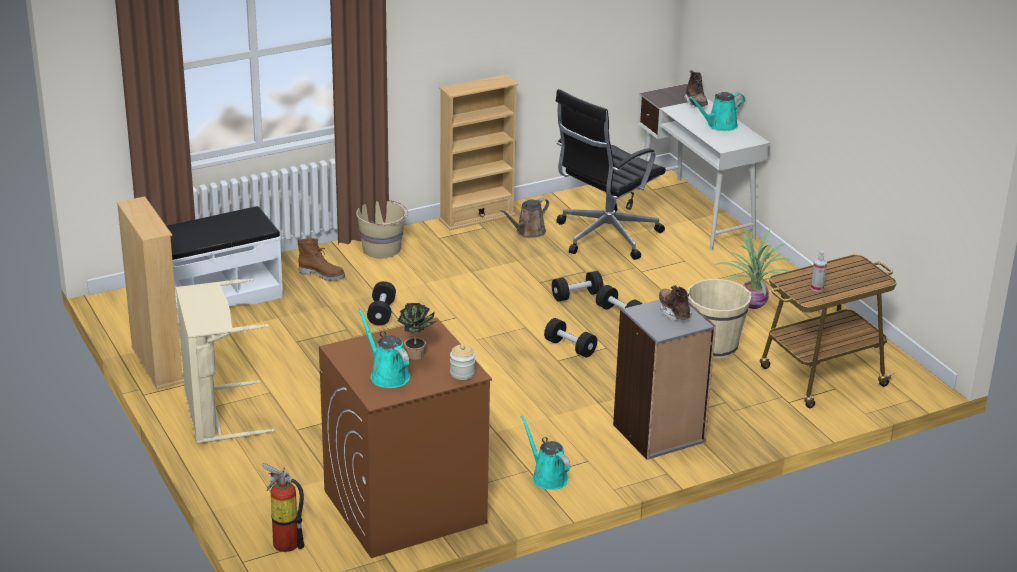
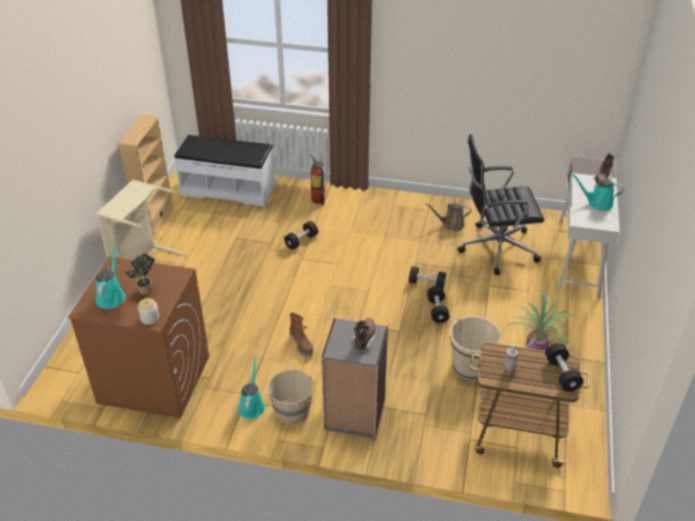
camera: 40 degrees right, 10 degrees up
(284, 541) = (72, 365): fire extinguisher -> fire extinguisher (318, 198)
(322, 274) = (301, 201): brown boot -> brown boot (302, 345)
(382, 249) = (353, 199): beige bucket -> beige bucket (292, 411)
(477, 217) = (432, 201): beige bookcase -> none
(570, 347) = (377, 319): black dumbbell -> black dumbbell (562, 374)

